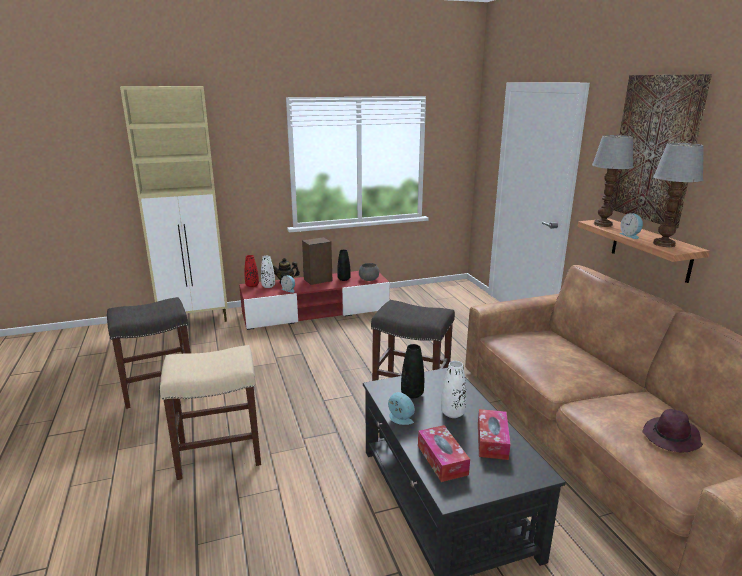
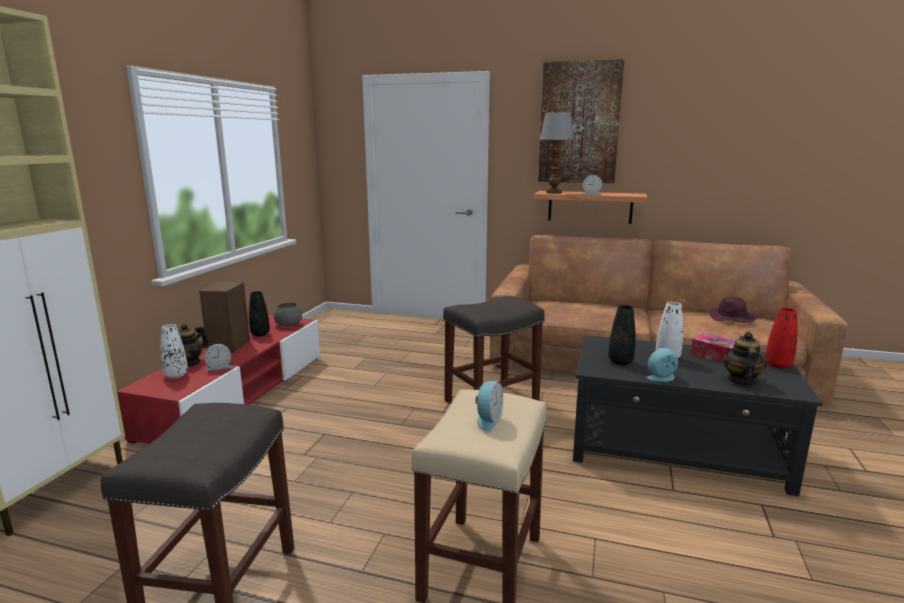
camera: 55 degrees left, 5 degrees down
(206, 362) = (488, 420): none -> alarm clock
(252, 285) = (146, 384): red vase -> red vase (778, 365)
(442, 460) = (741, 381): tissue box -> teapot
(663, 244) = (622, 194): table lamp -> none

